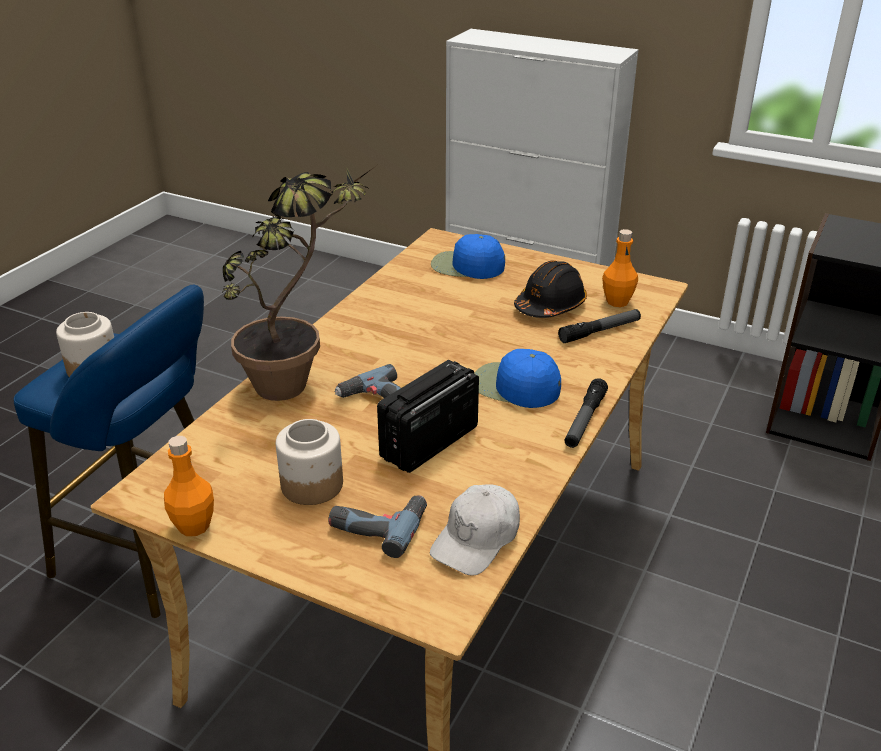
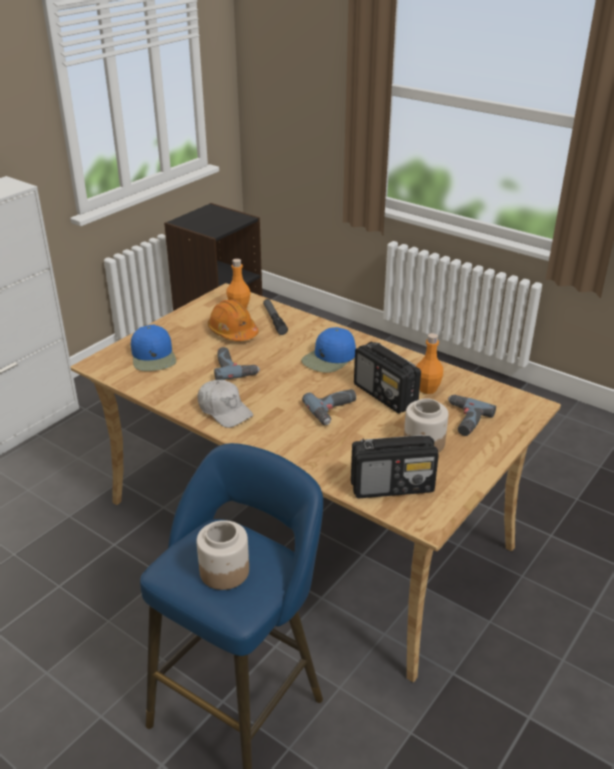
camera: 80 degrees left, 0 degrees up
(194, 526) = (463, 493): orange bottle -> orange bottle (427, 389)
(212, 461) = (393, 486): none -> radio
(299, 380) = (296, 444): potted plant -> none
(460, 318) = (235, 368): none -> power drill
(466, 266) = (153, 356): blue cap -> blue cap turned 45 degrees counterclockwise
(477, 539) = (476, 388): white cap -> white cap (224, 410)
(550, 306) = (233, 332): black hard hat -> orange hard hat
(584, 420) = (372, 340): flashlight -> none

